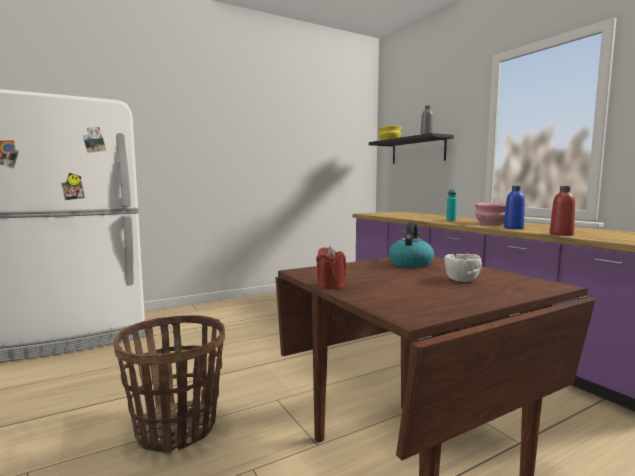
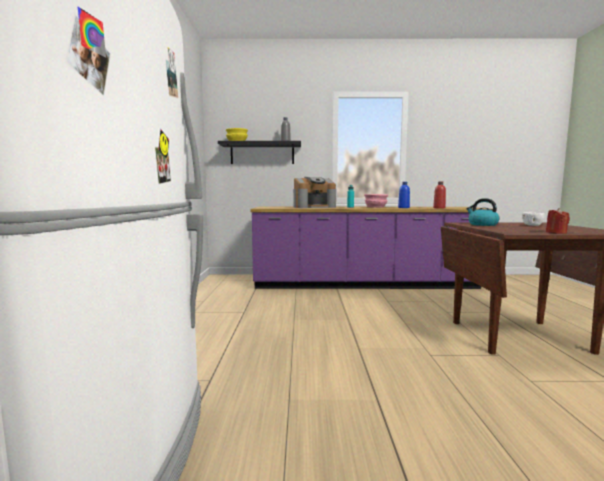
camera: 60 degrees left, 0 degrees up
(176, 428) = (469, 404): basket -> none
(422, 217) = (314, 207): none -> coffee machine

